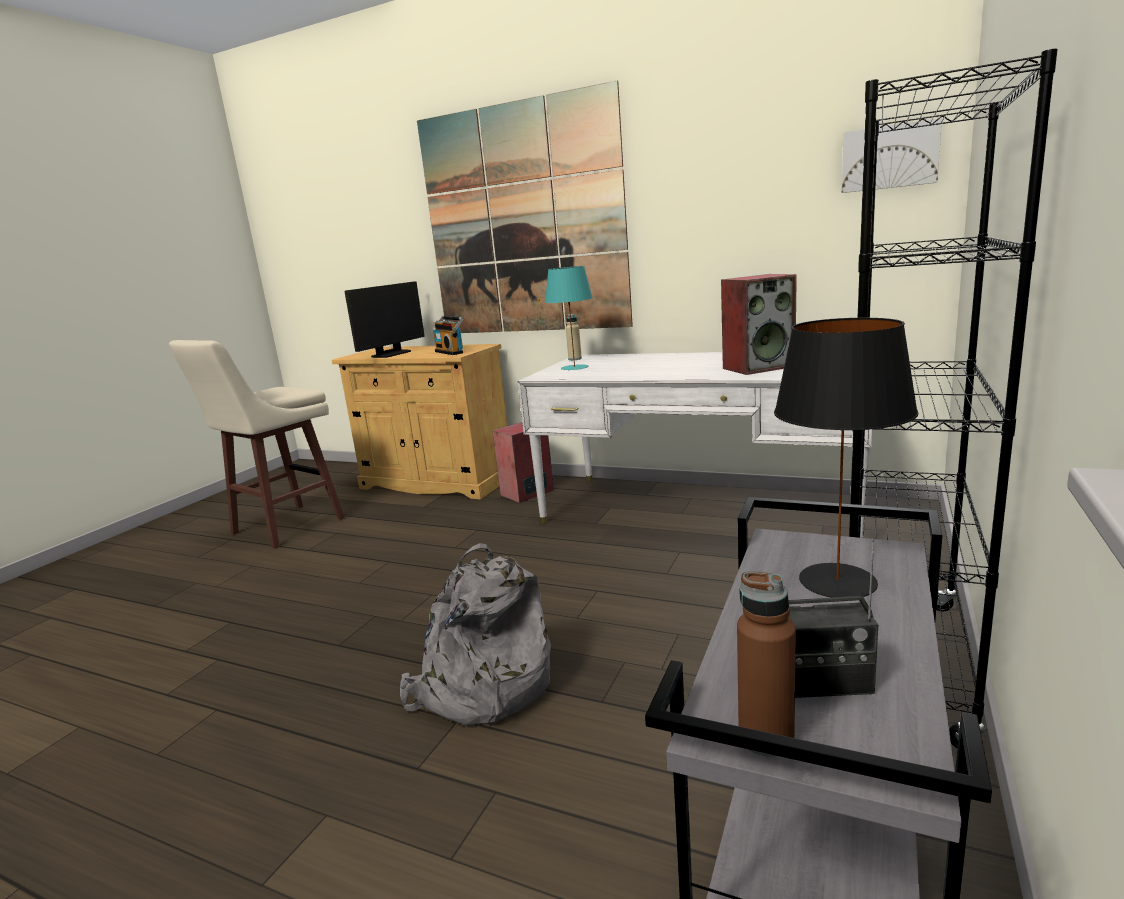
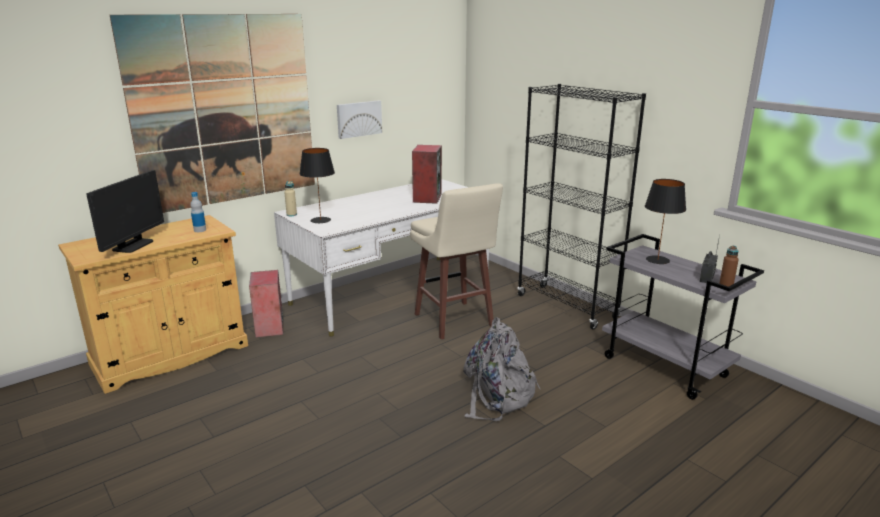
camera: 65 degrees left, 5 degrees up
(284, 527) = (130, 446): beige stool -> beige stool (454, 321)
(391, 354) = (133, 245): monitor -> monitor turned 45 degrees clockwise
(451, 352) = (200, 230): radio -> bottle
(574, 367) = (320, 220): turquoise table lamp -> black table lamp
(889, 157) = (439, 78): picture -> picture (358, 119)

